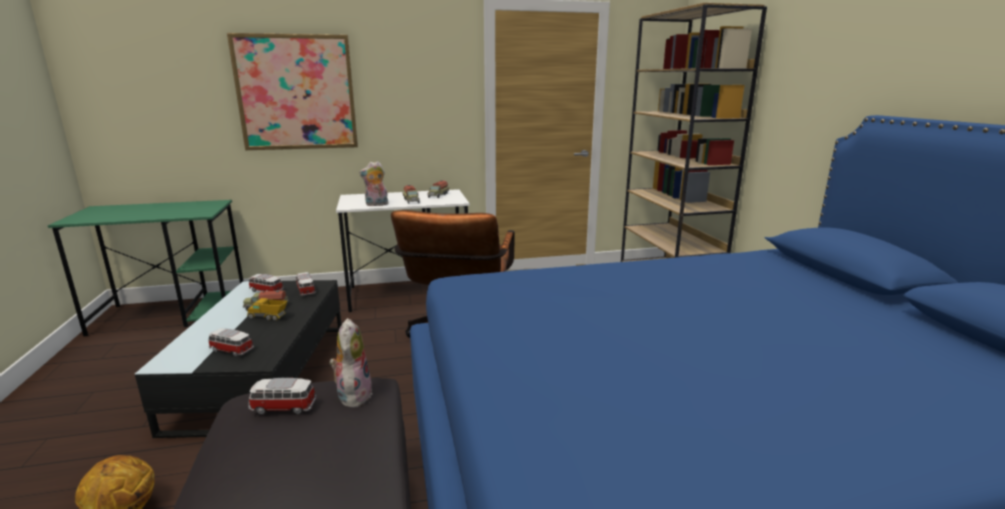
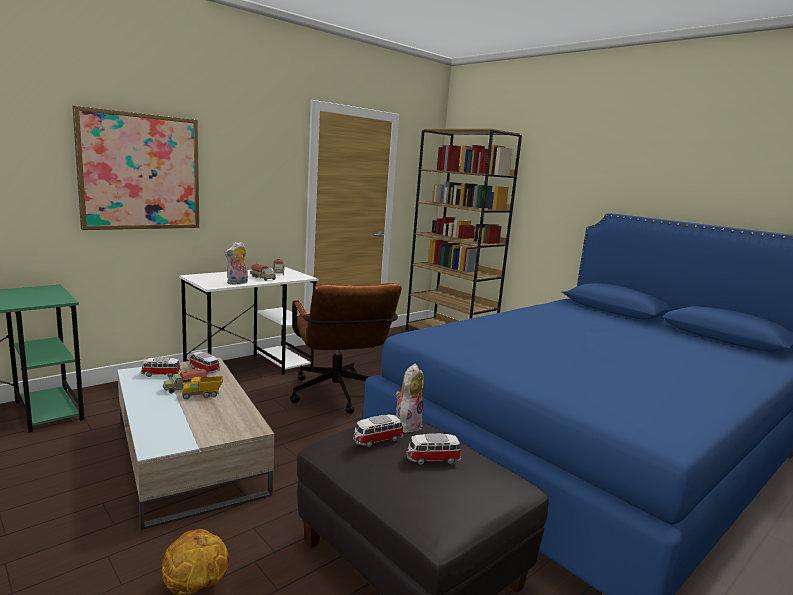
camera: 30 degrees left, 5 degrees down
(231, 350) = (209, 426): toy car -> toy car (432, 459)
(264, 374) = (189, 456): black coffee table -> beige coffee table
(353, 395) = (407, 425): plush toy -> plush toy turned 60 degrees clockwise

